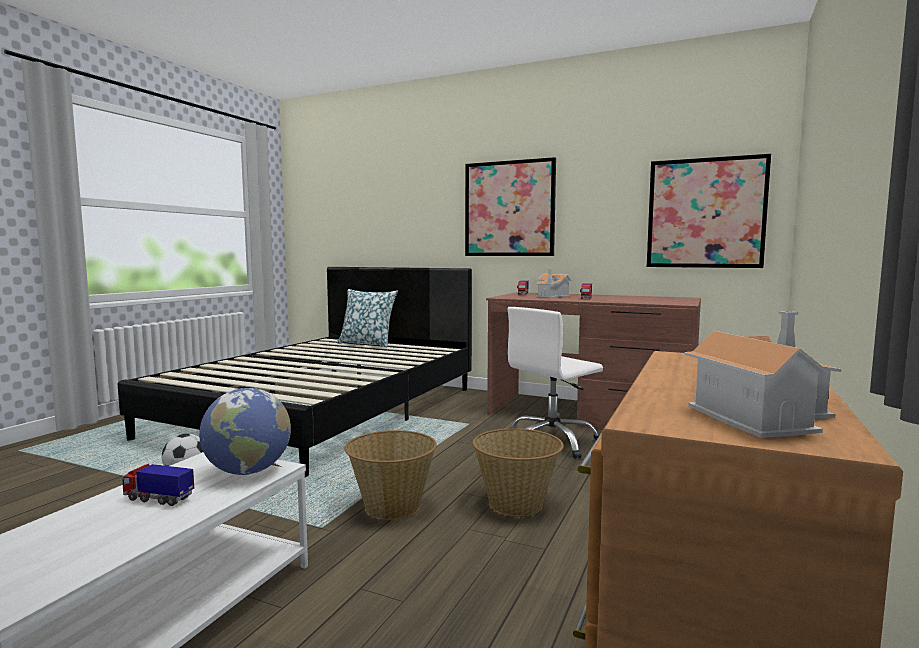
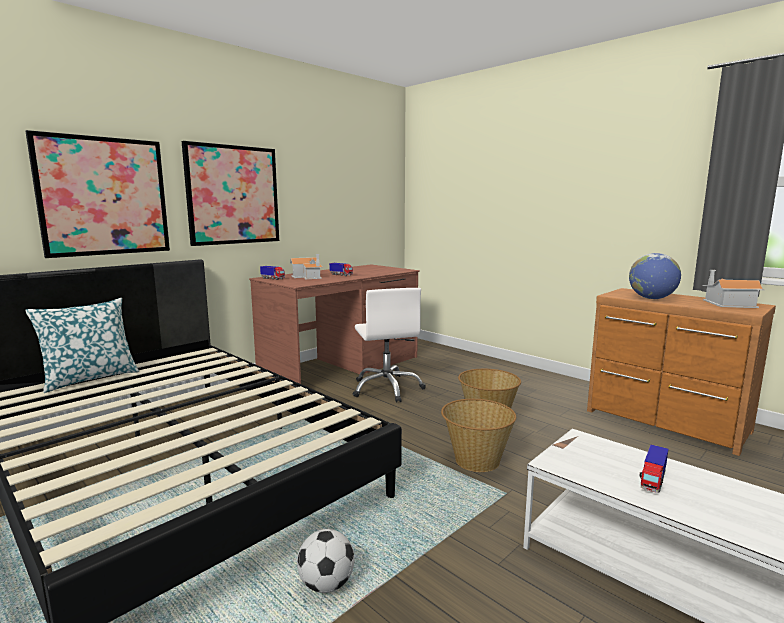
camera: 70 degrees left, 5 degrees up
(248, 471) = (590, 448): globe -> globe (651, 298)
(705, 213) = (369, 205): picture -> picture (104, 196)

